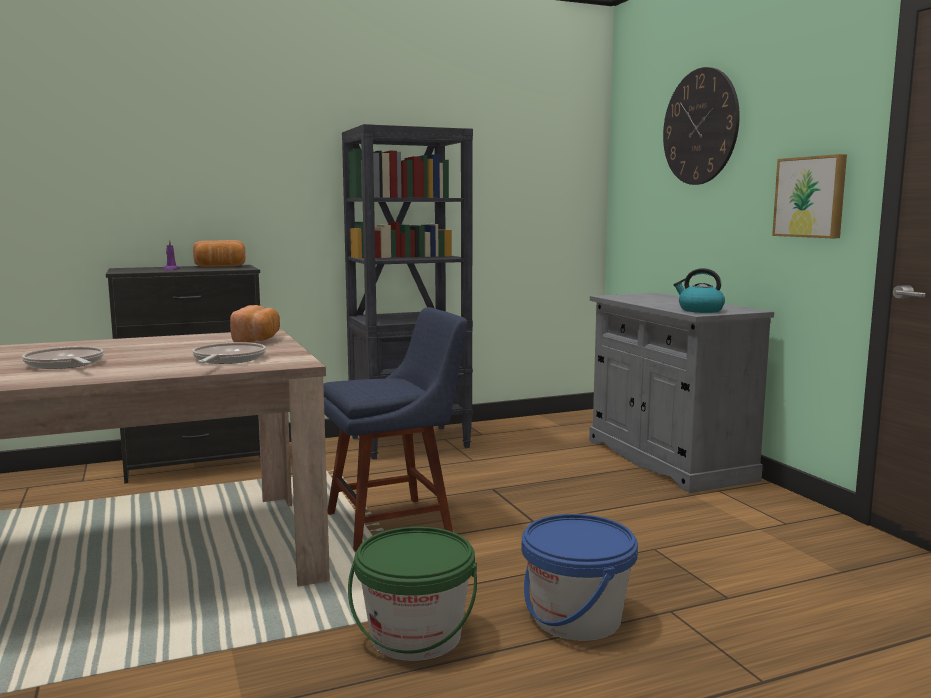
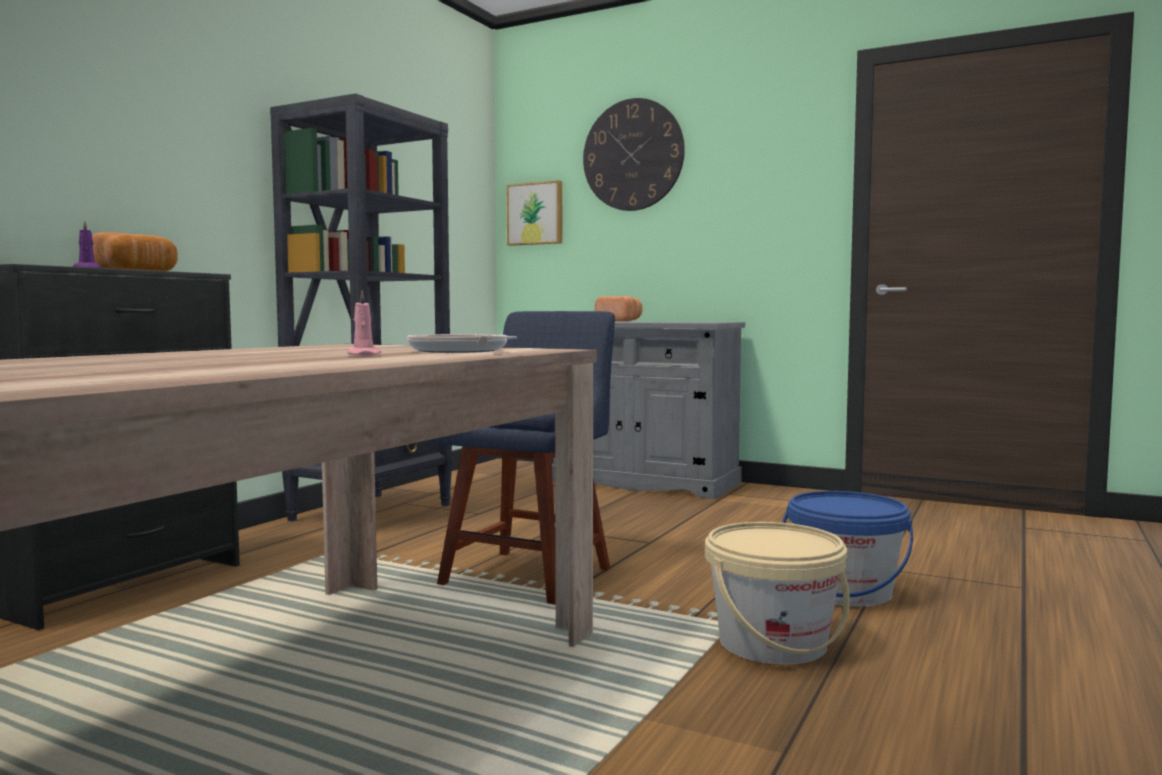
camera: 40 degrees left, 5 degrees down
(65, 364) = (258, 360): frying pan -> none
(148, 361) = (363, 355): none -> pink candle
(258, 340) = (382, 346): bread -> bread (620, 321)
(415, 636) = (773, 643): green bucket -> beige bucket
(700, 310) = (696, 322): kettle -> none
(811, 197) = (776, 217): picture -> picture (536, 214)

